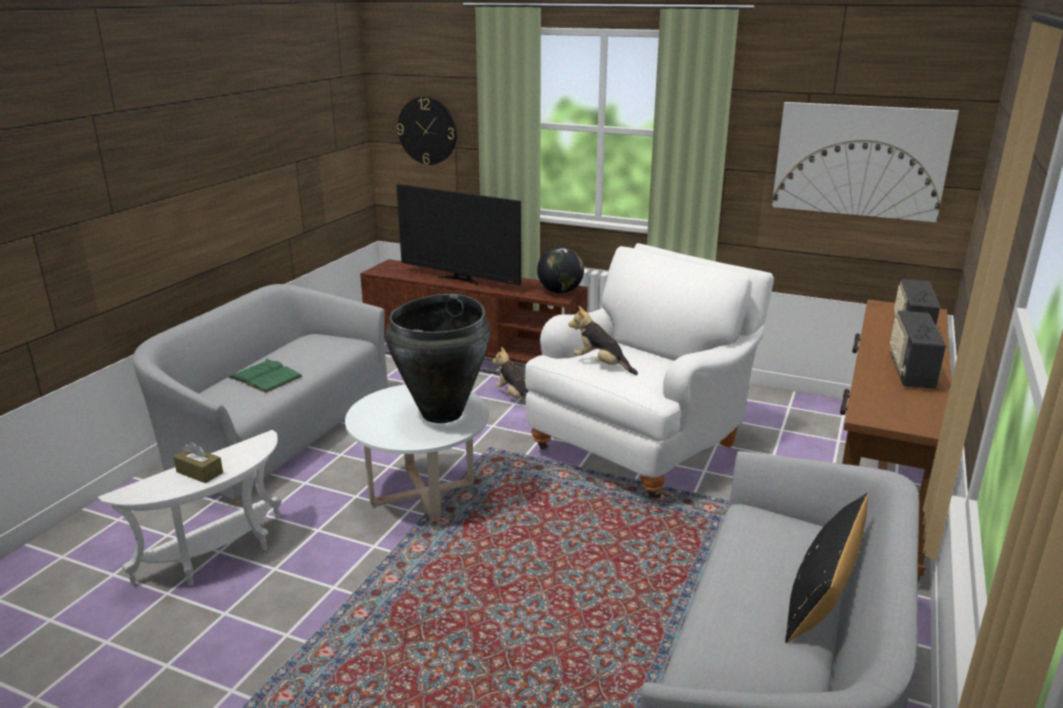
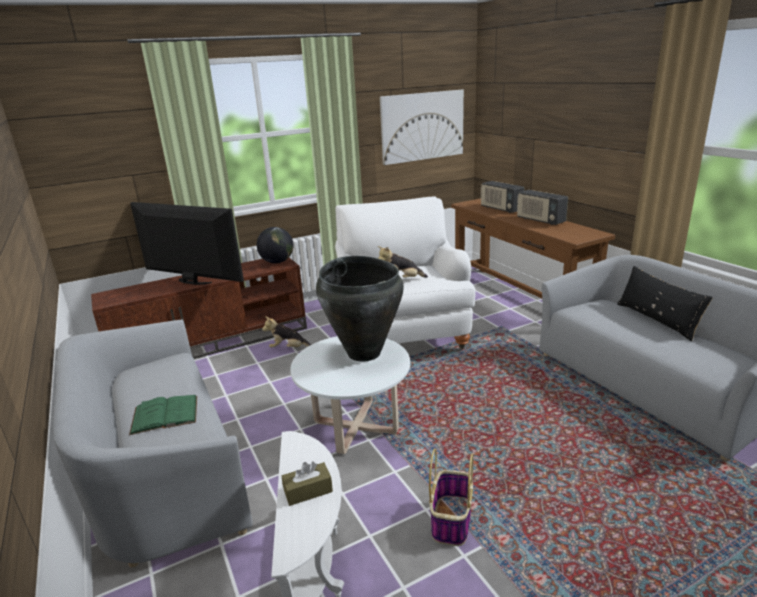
camera: 50 degrees left, 0 degrees up
(330, 608) = (451, 520): none -> basket
(427, 130) = (99, 165): wall clock -> none
(461, 280) = (192, 282): television -> television turned 135 degrees counterclockwise

